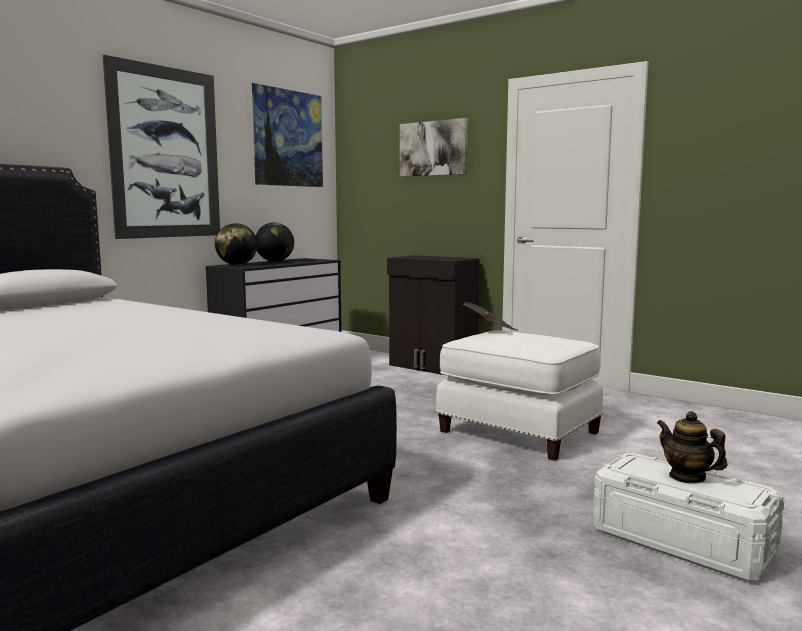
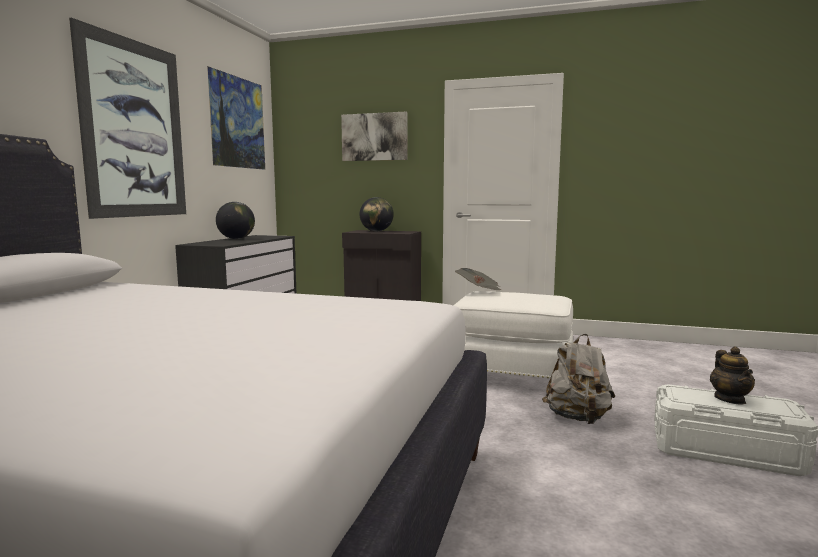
camera: 20 degrees left, 0 degrees up
(237, 265) = (207, 243): globe -> globe (376, 231)
(541, 483) = (577, 418): none -> grey backpack
(687, 477) = (730, 399): teapot -> teapot turned 120 degrees counterclockwise

